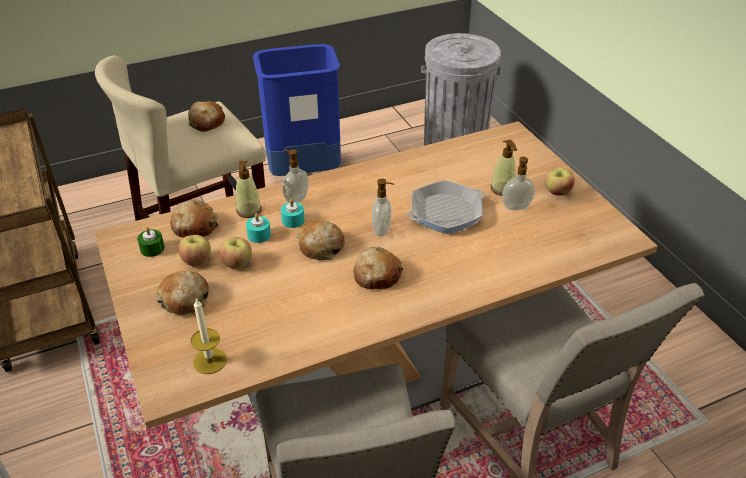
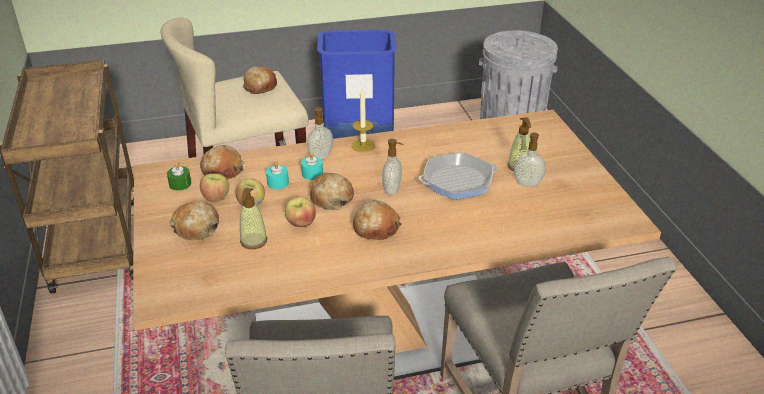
camera: 10 degrees right, 5 degrees down
(210, 361) = (203, 280): candle -> candle (363, 145)
(249, 211) = (274, 162): soap dispenser -> soap dispenser (253, 241)
(557, 192) = (572, 174): apple -> apple (301, 223)

